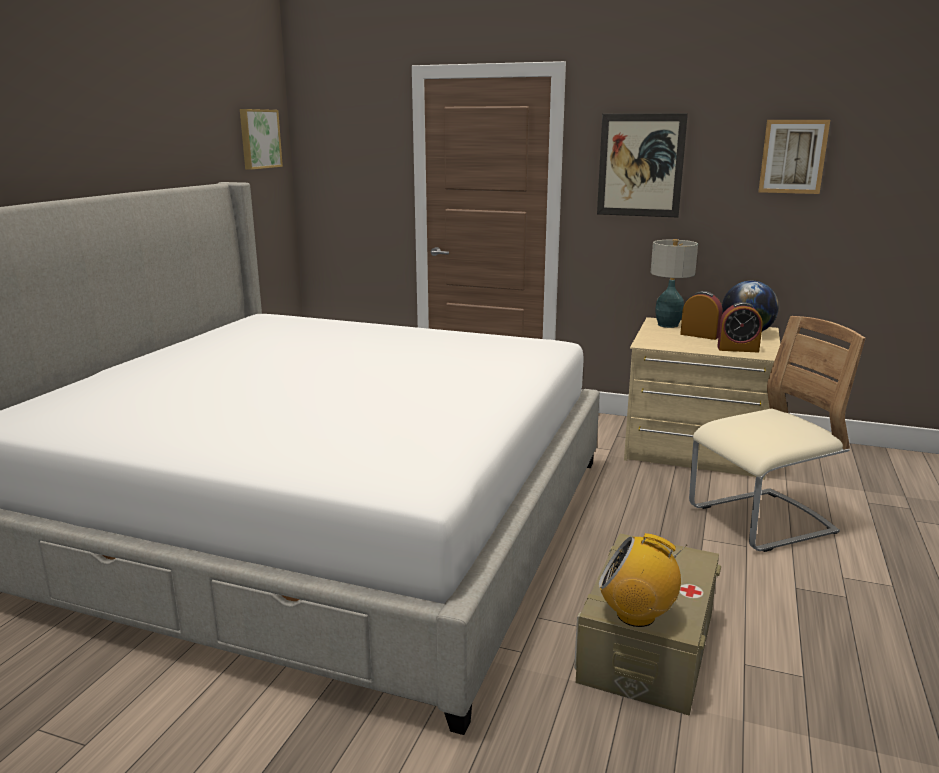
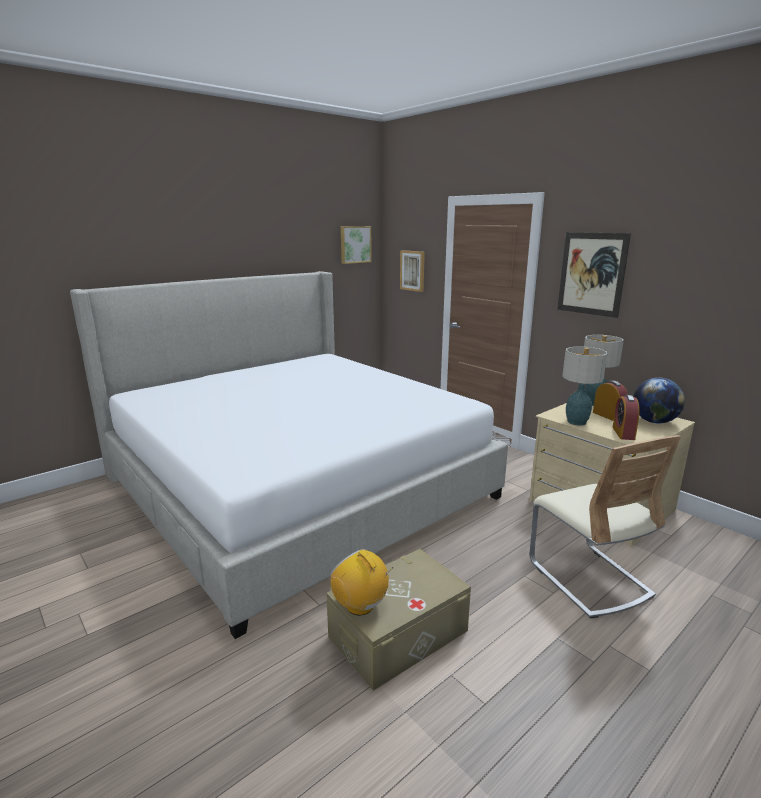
camera: 30 degrees right, 0 degrees up
(681, 346) = (577, 422): none -> table lamp
(738, 349) = (623, 433): alarm clock -> alarm clock turned 60 degrees clockwise
(761, 521) = (588, 578): beige chair -> beige chair turned 60 degrees clockwise
(793, 156) = (719, 274): picture -> picture (412, 270)

